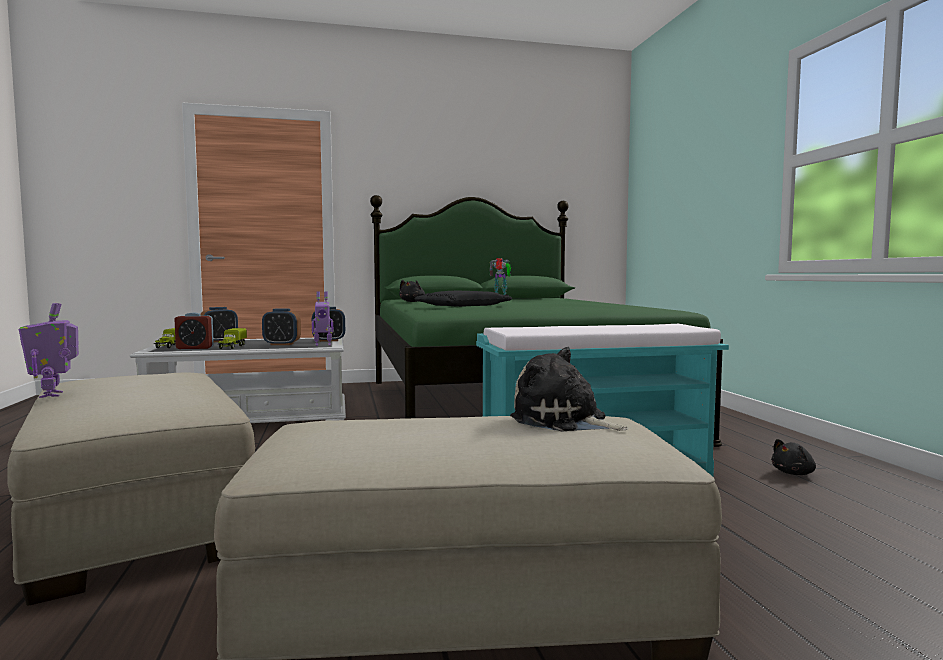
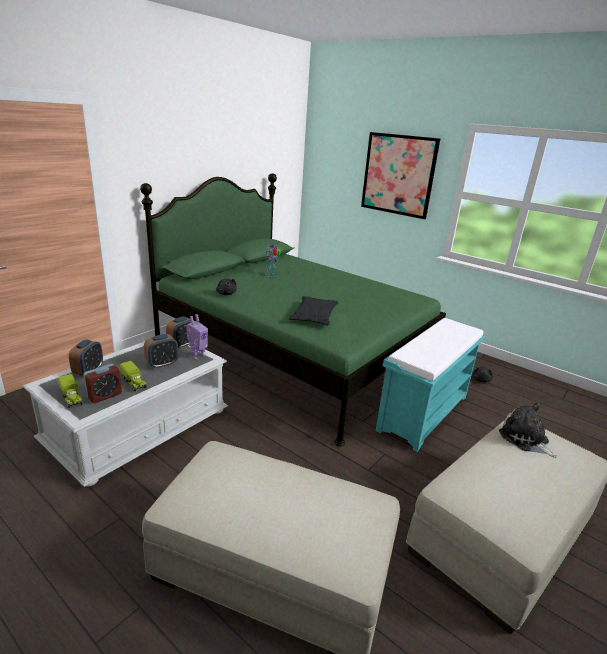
camera: 40 degrees left, 20 degrees up
(53, 394) = (236, 536): toy robot -> none
(563, 421) = (525, 439): plush toy -> plush toy turned 60 degrees clockwise
(716, 167) = (398, 175): none -> picture

